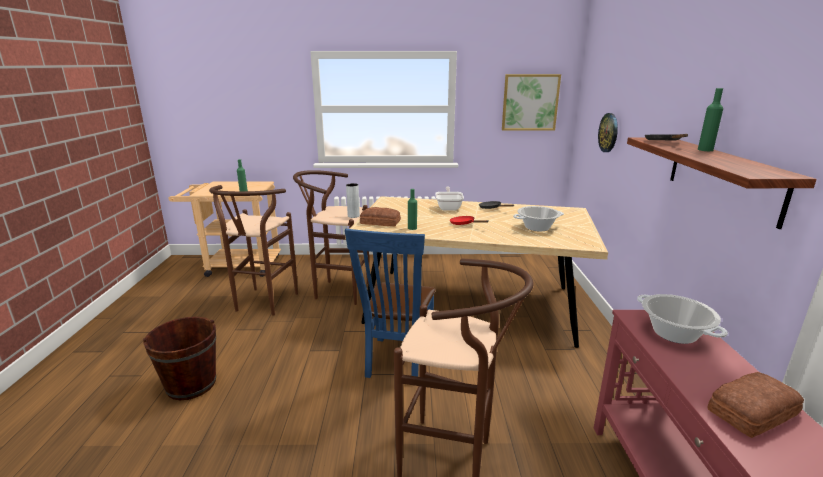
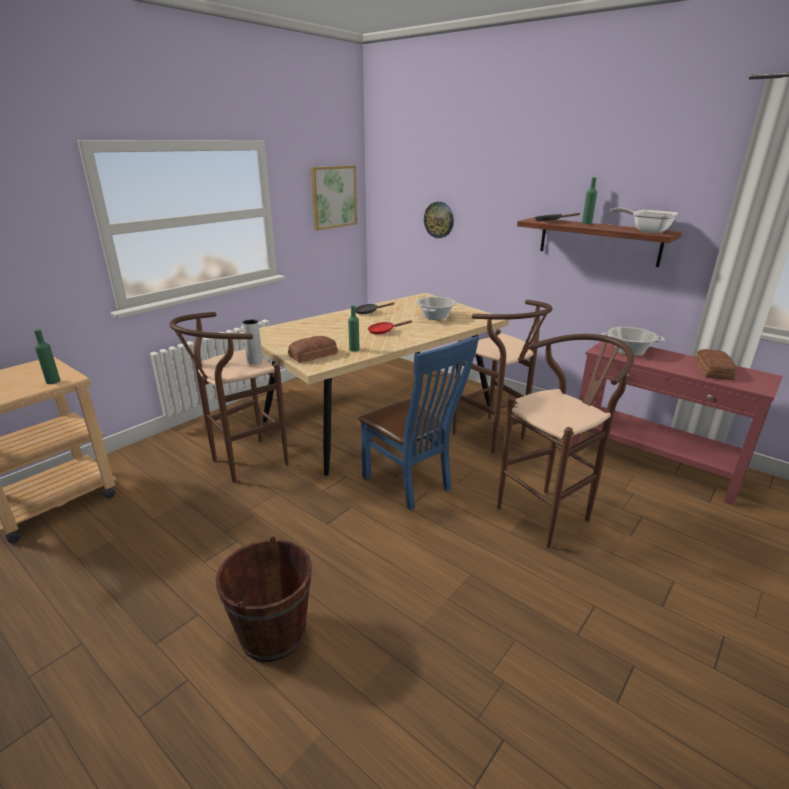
camera: 50 degrees left, 5 degrees up
(262, 304) = (182, 521): brown stool -> brown stool (494, 438)
(449, 207) = (334, 322): frying pan -> frying pan (646, 231)

